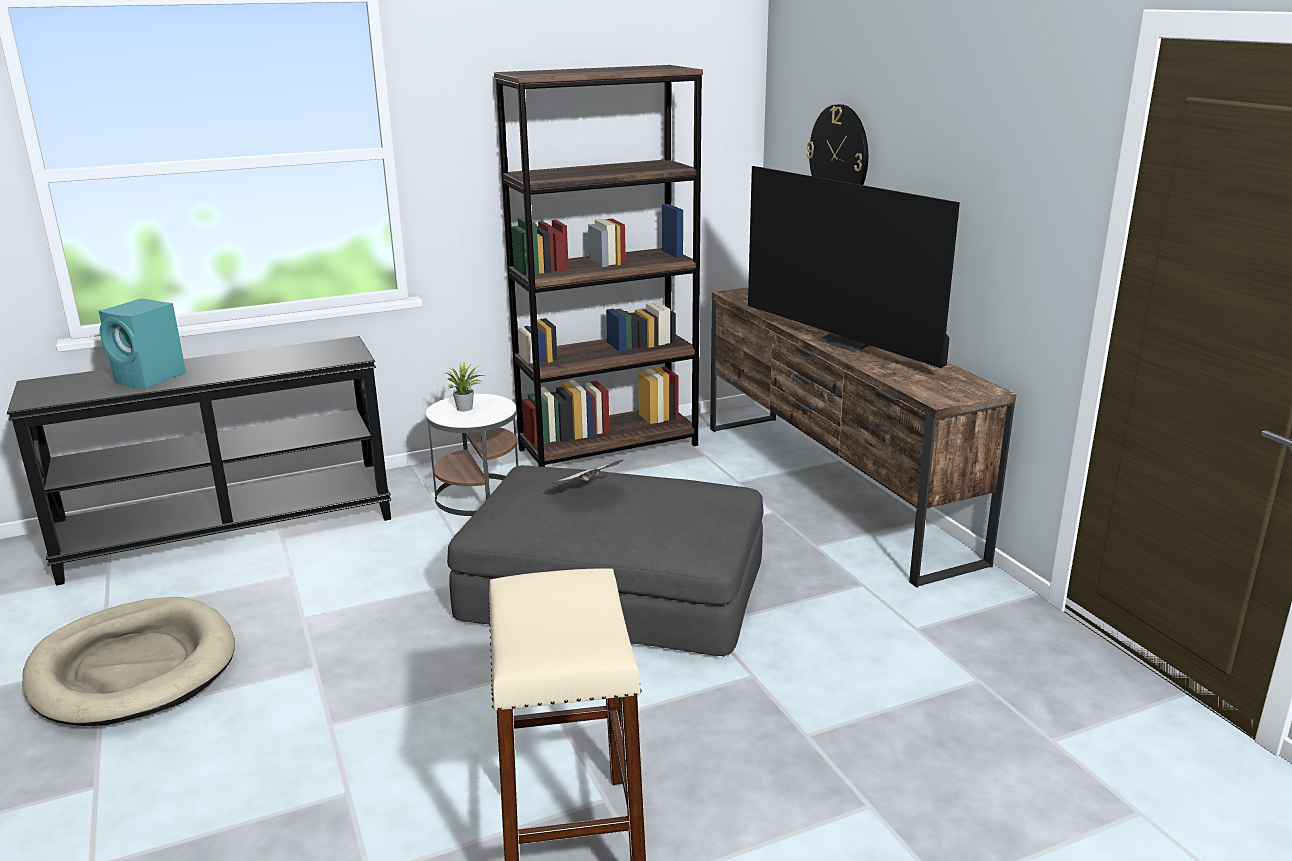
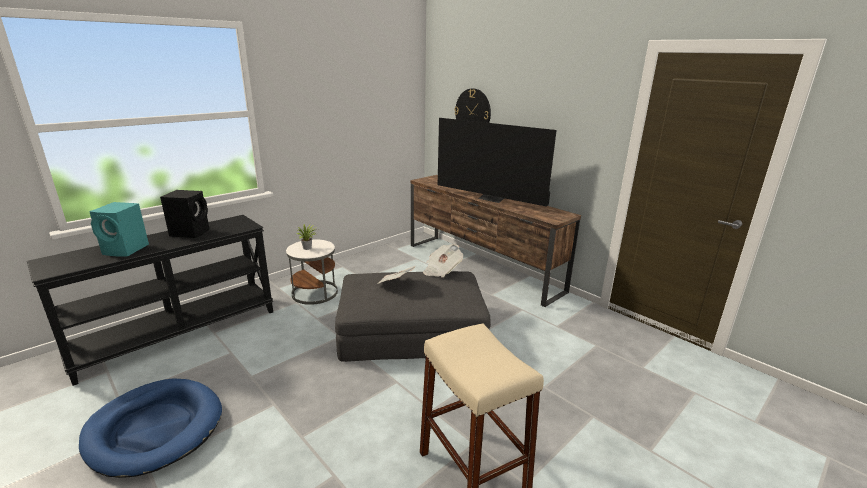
camera: 20 degrees left, 0 degrees up
(133, 668) = (155, 429): beige dog bed -> blue dog bed
(258, 359) = (191, 232): none -> black speaker
(609, 447) = (368, 260): brown bookcase -> none
(690, 478) = (442, 270): none -> newspaper

